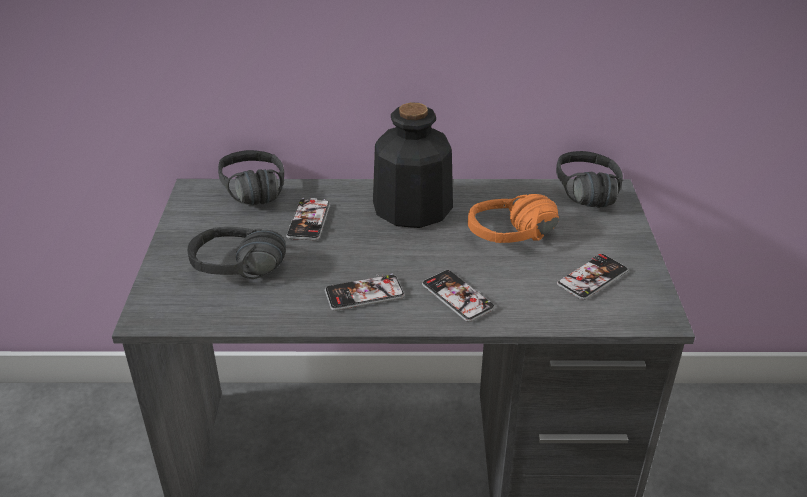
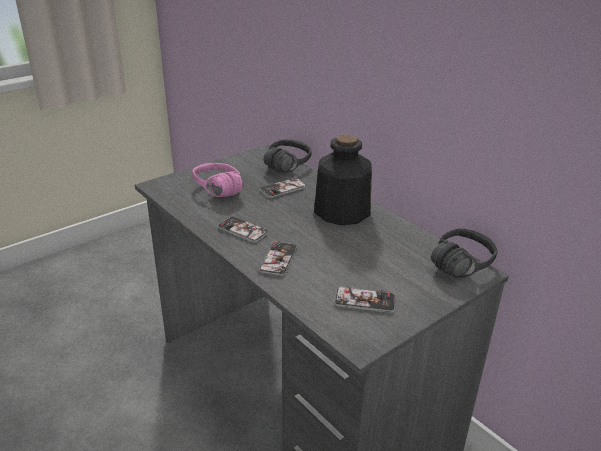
camera: 50 degrees right, 5 degrees down
(236, 276) = (211, 191): black headphones -> pink headphones
(517, 242) = (360, 259): orange headphones -> none

